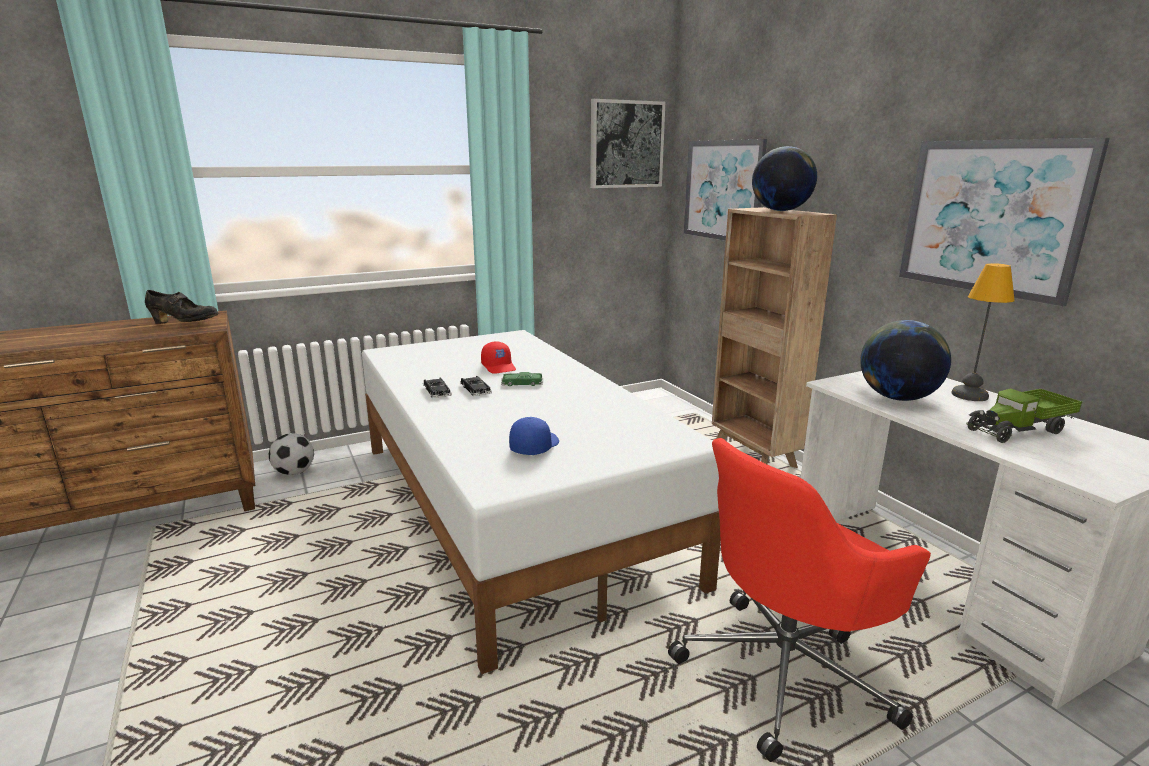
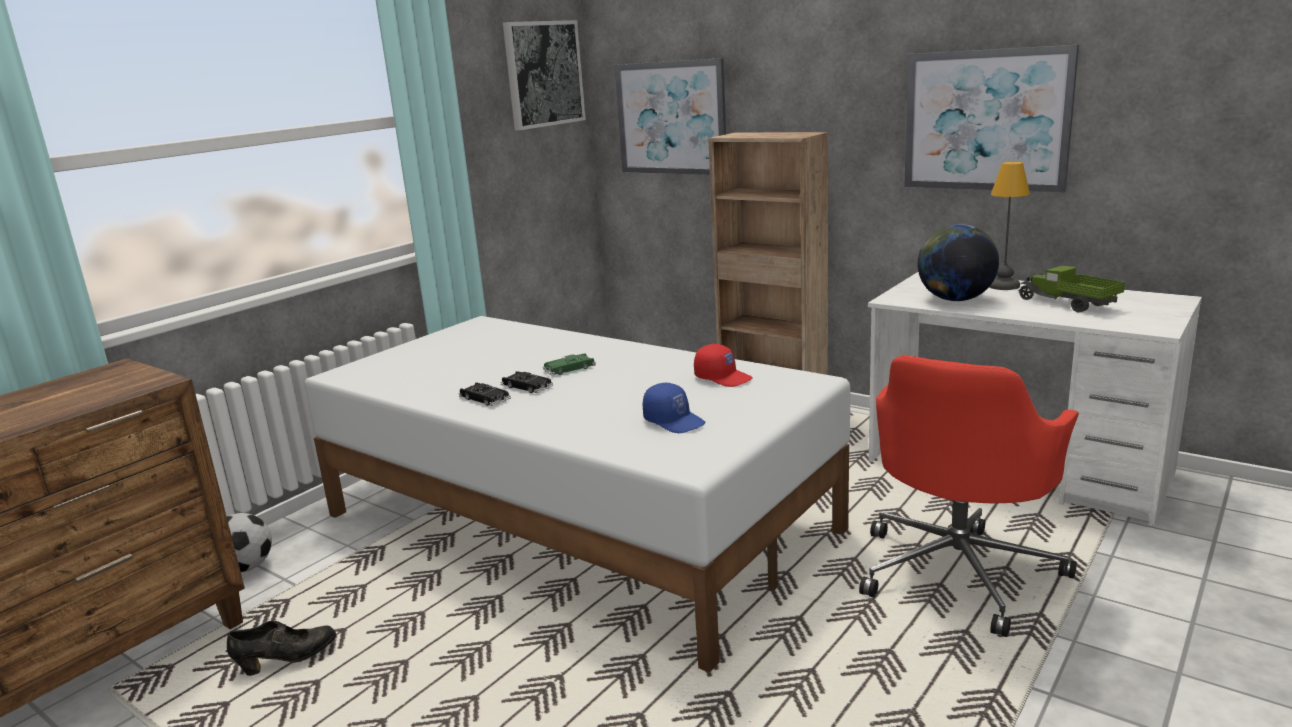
camera: 25 degrees left, 0 degrees up
(184, 323) = (102, 384): black shoe -> black shoe (287, 661)
(499, 367) = (517, 359): red cap -> red cap (723, 377)
(534, 446) = (674, 421): blue cap -> blue cap turned 135 degrees clockwise
(780, 211) = (768, 134): globe -> none
(1019, 430) = (1067, 304): toy truck -> toy truck turned 105 degrees clockwise

